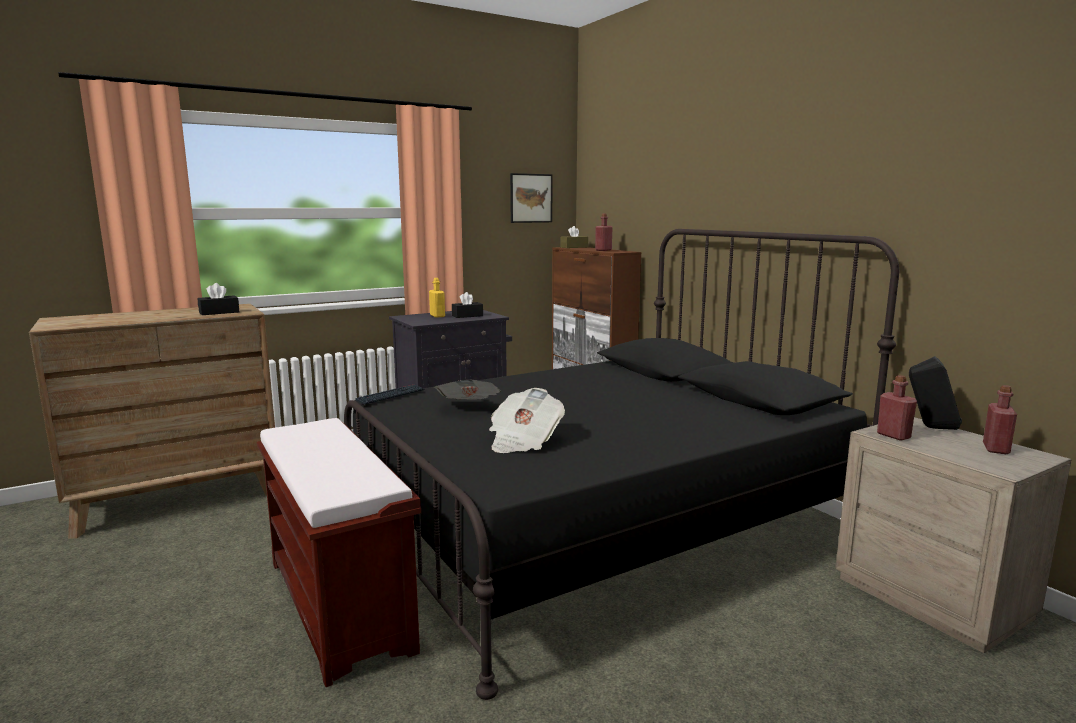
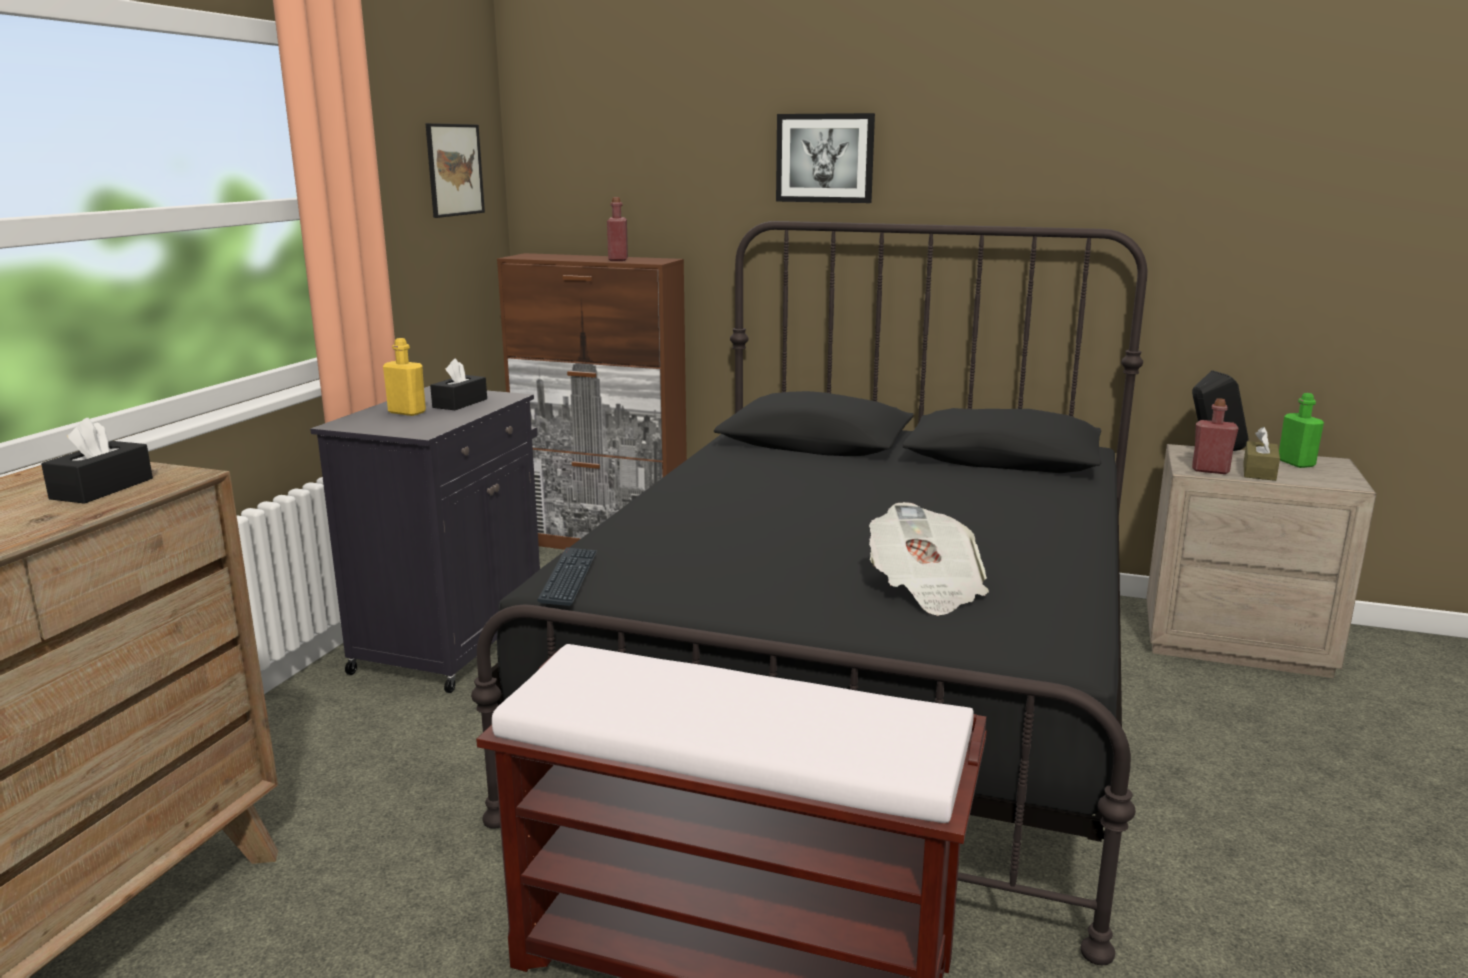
camera: 40 degrees left, 5 degrees up
(469, 408) = (733, 563): newspaper -> none
(574, 247) = (536, 256): brown tissue box -> brown tissue box (1259, 471)
(712, 188) = (825, 158): none -> picture
(995, 449) = (1296, 463): red bottle -> green bottle

